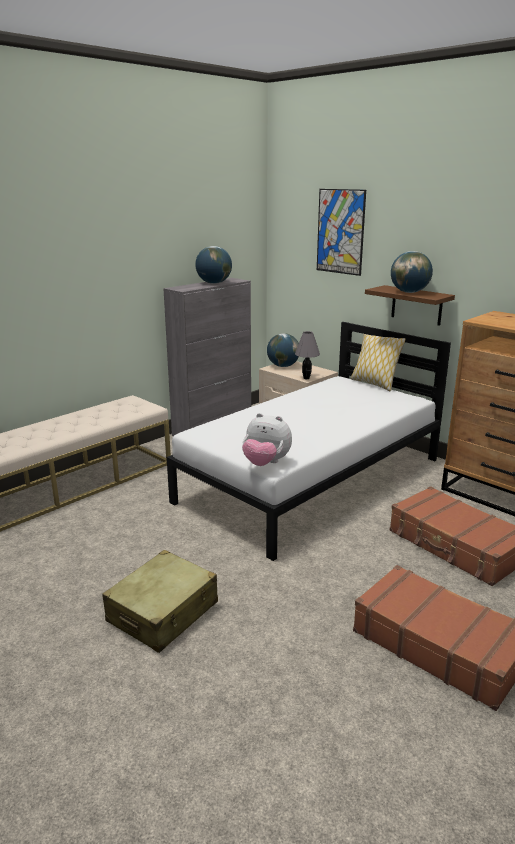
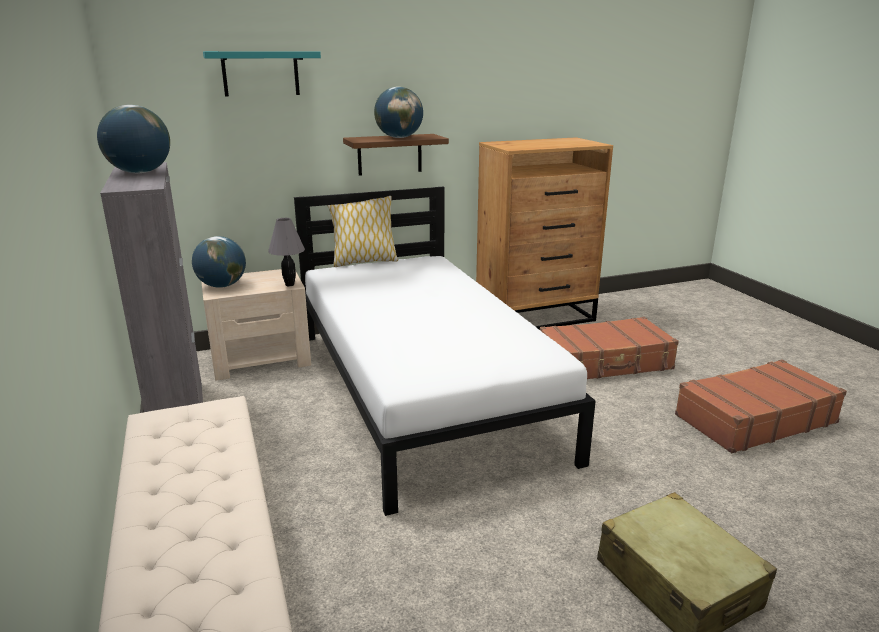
camera: 65 degrees left, 0 degrees up
(266, 463) = (542, 359): plush toy -> none
(340, 231) = (260, 73): picture -> turquoise shelf

